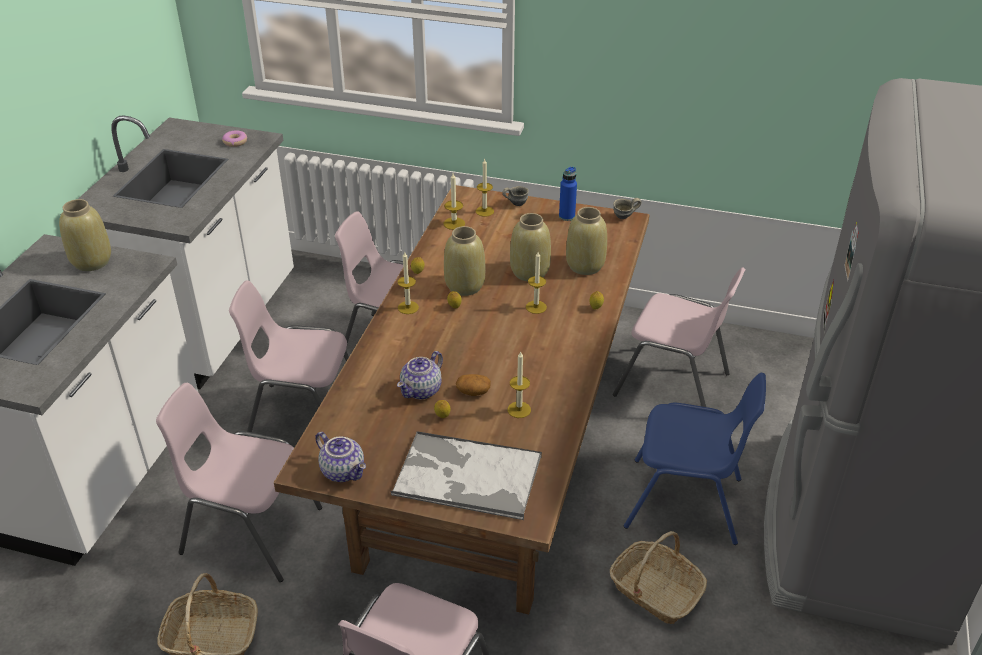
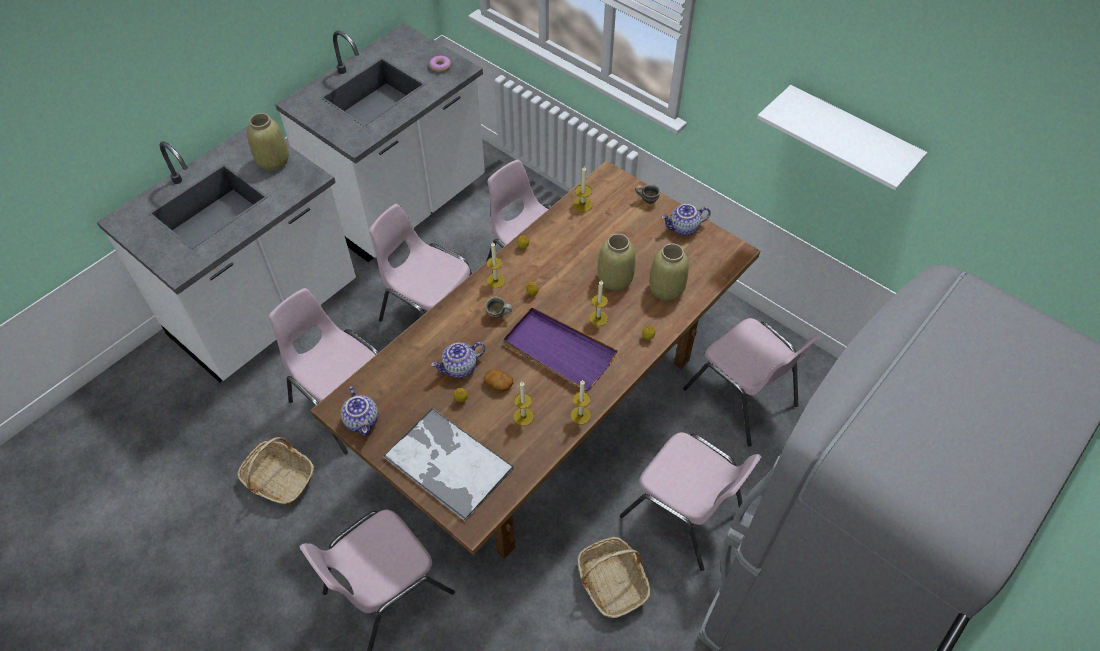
camera: 25 degrees right, 15 degrees up
(464, 286) = (552, 275): beige vase -> none
(484, 211) = (616, 199): candle -> candle (580, 415)
(515, 345) = (558, 351): none -> purple tray
(567, 216) = (683, 229): blue bottle -> teapot
(624, 218) = (734, 247): grey mug -> grey mug (498, 315)
(685, 503) = (683, 515): blue chair -> pink chair
(704, 69) = (849, 138): none -> white shelf

